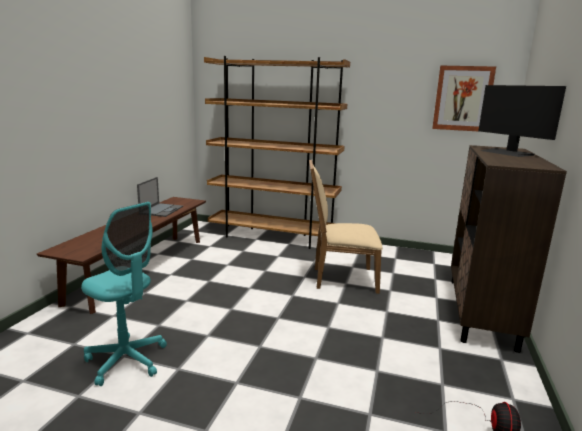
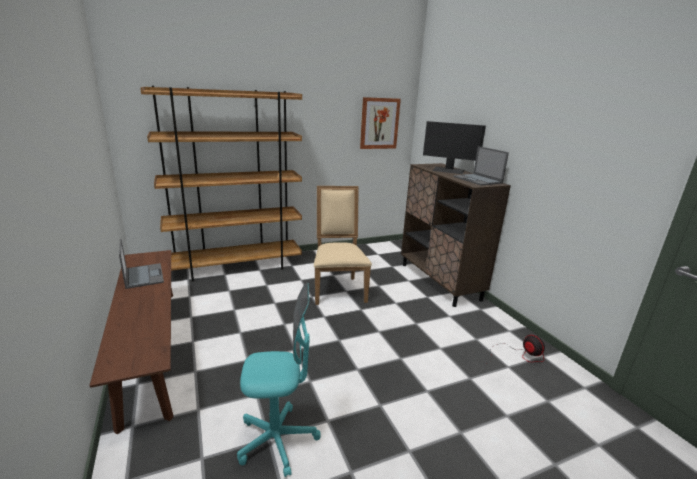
camera: 40 degrees left, 5 degrees up
(340, 278) = (338, 288): beige chair -> beige chair turned 120 degrees clockwise
(523, 162) = (478, 180): none -> laptop

